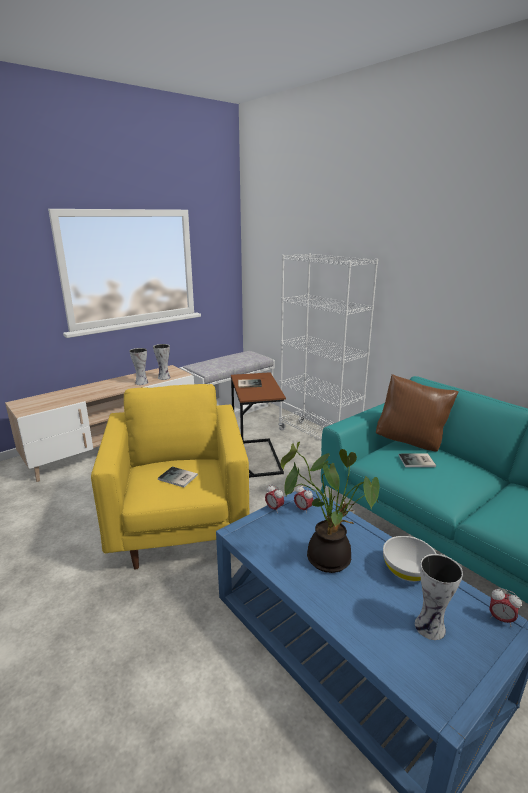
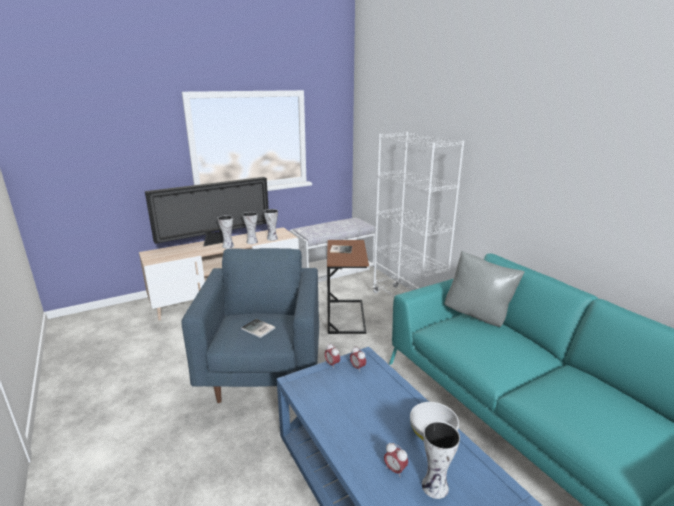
camera: 10 degrees right, 0 degrees up
(99, 385) = (216, 242): none -> television
(115, 388) = (228, 246): none -> vase
(180, 528) = (263, 372): yellow armchair -> blue armchair
(328, 556) = (366, 412): potted plant -> none
(411, 442) = (478, 316): brown pillow -> grey pillow
(418, 461) = (477, 334): book -> none
(500, 619) = (504, 489): alarm clock -> alarm clock (395, 470)

